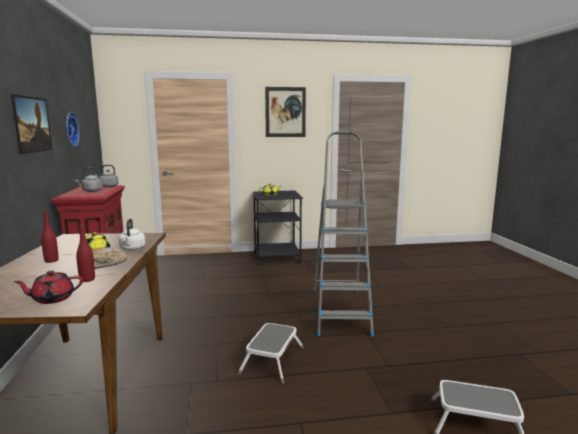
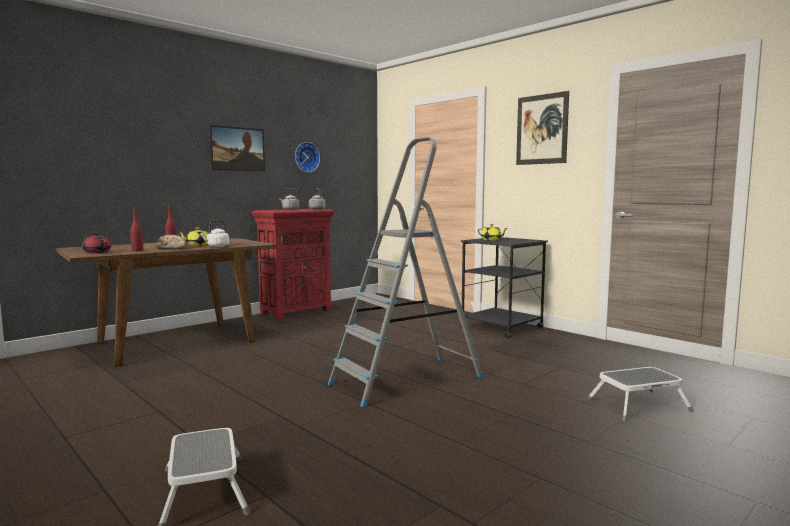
camera: 55 degrees right, 5 degrees down
(272, 360) = (256, 380): grey step ladder -> grey step ladder (639, 405)

